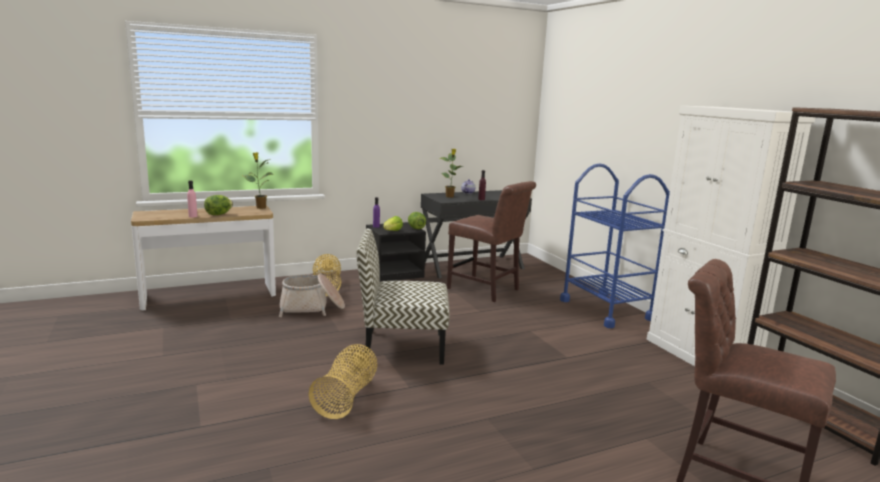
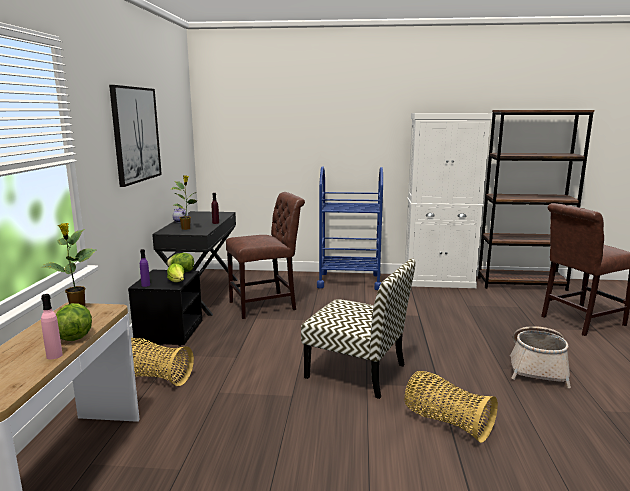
camera: 60 degrees left, 0 degrees up
(312, 308) = (211, 400): basket -> basket (537, 367)
(402, 347) = (357, 371): chair -> chair turned 90 degrees counterclockwise
(414, 108) = (136, 134): none -> picture

